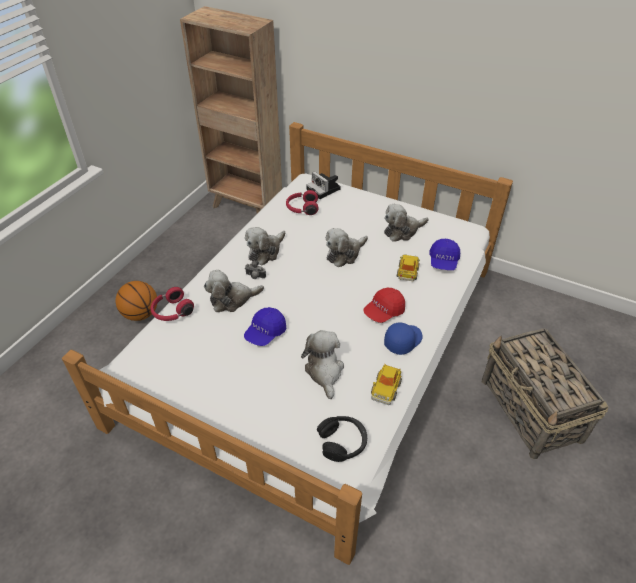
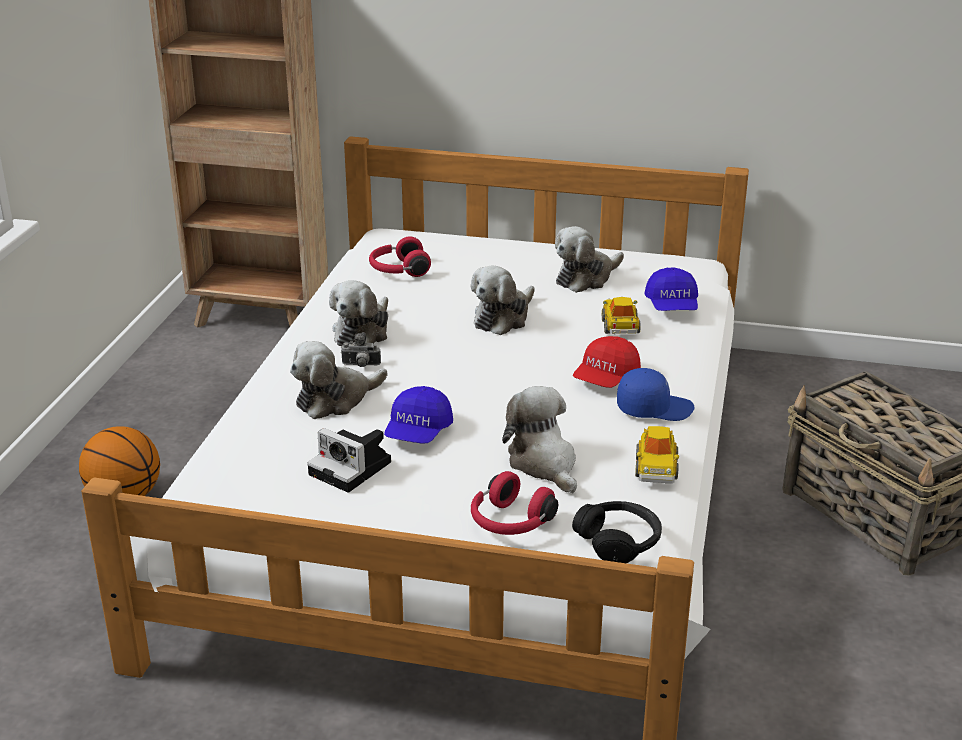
camera: 15 degrees left, 15 degrees down
(172, 312) = (233, 430): red headphones -> red headphones (510, 523)
(324, 189) = (425, 242): camera -> camera (353, 469)
(402, 340) = (654, 408): blue cap -> blue cap turned 60 degrees clockwise

